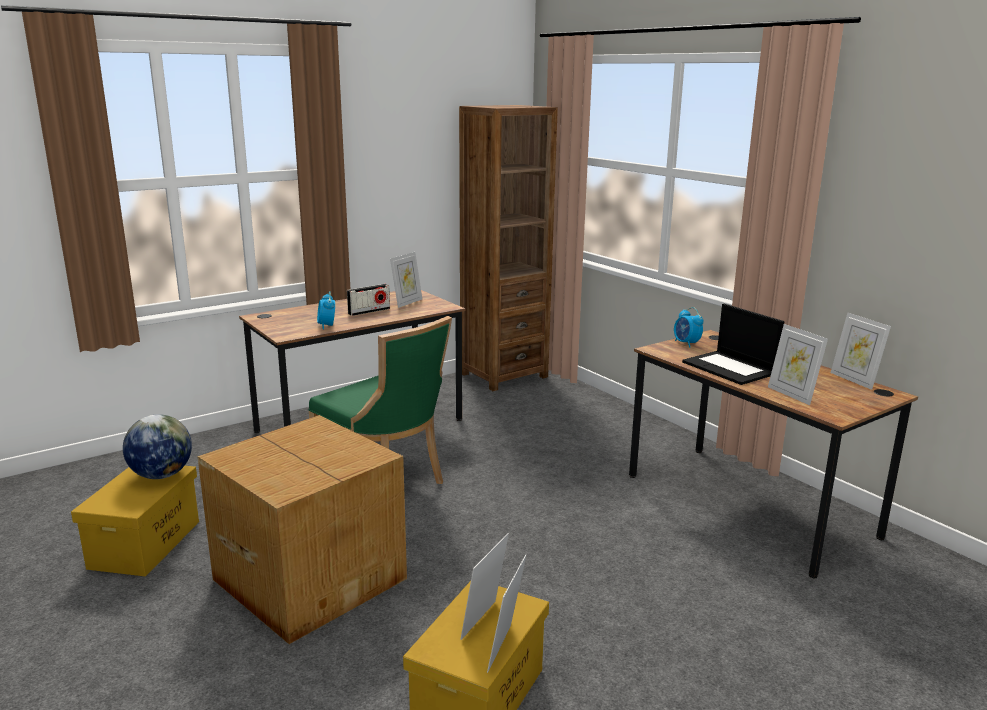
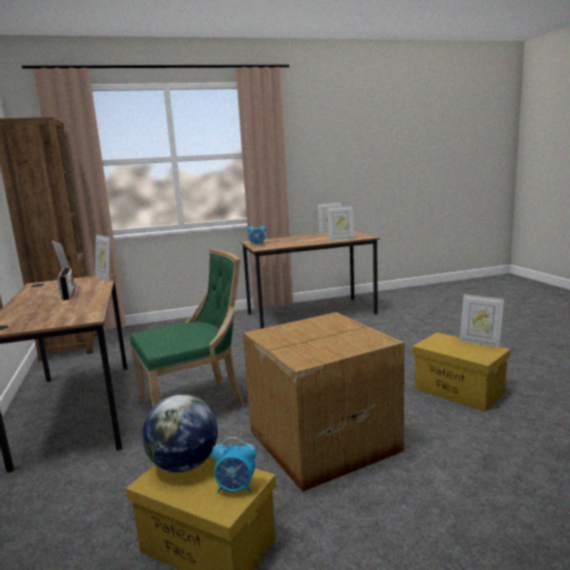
camera: 70 degrees left, 5 degrees down
(327, 326) = (86, 306): alarm clock -> alarm clock (236, 488)
(484, 622) = (456, 345): picture frame -> picture frame (105, 278)
(730, 368) = (300, 242): laptop -> none

